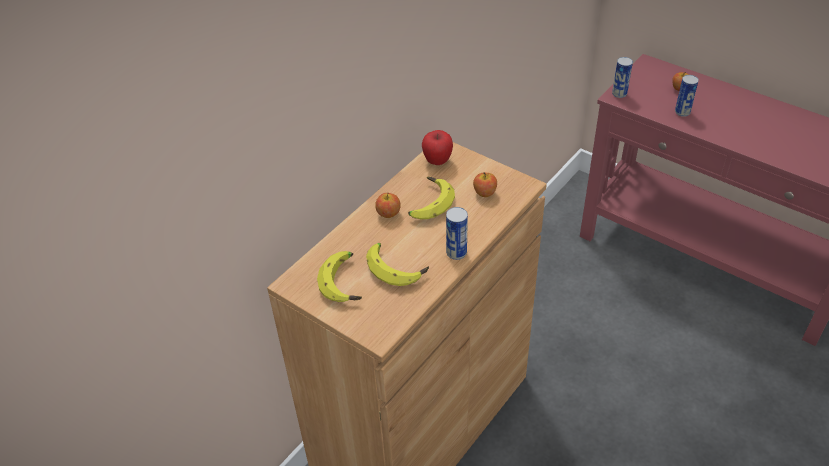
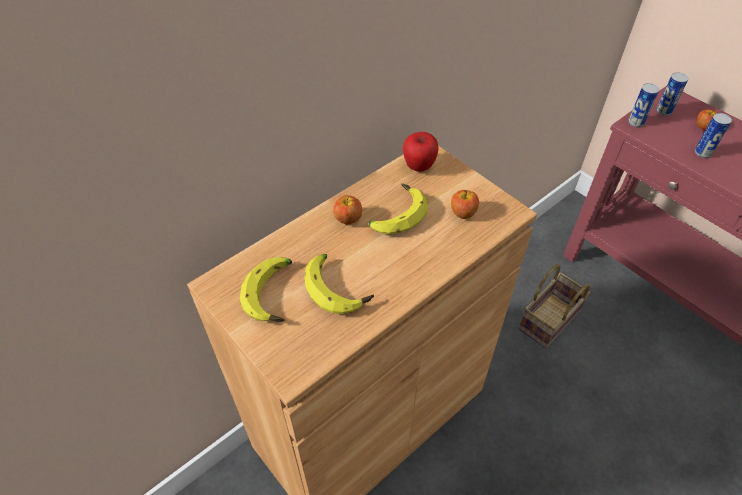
camera: 10 degrees right, 5 degrees up
(456, 253) = (412, 282): can -> can (663, 111)
(578, 302) = (549, 322): none -> basket

